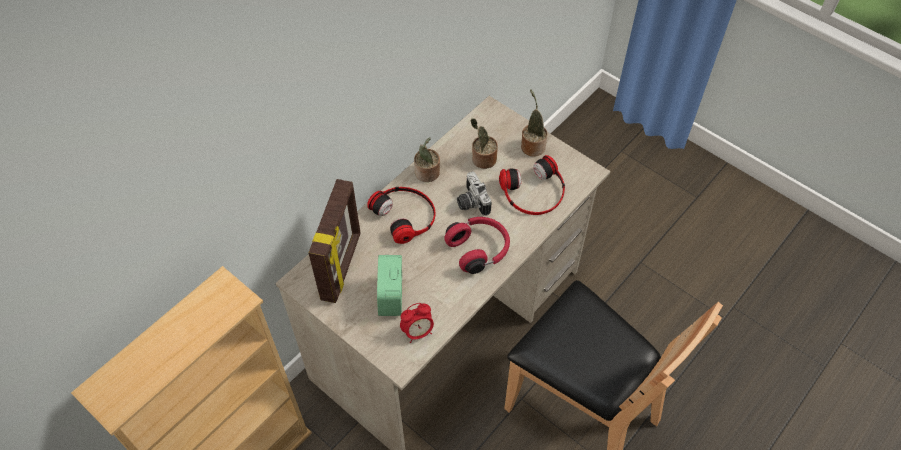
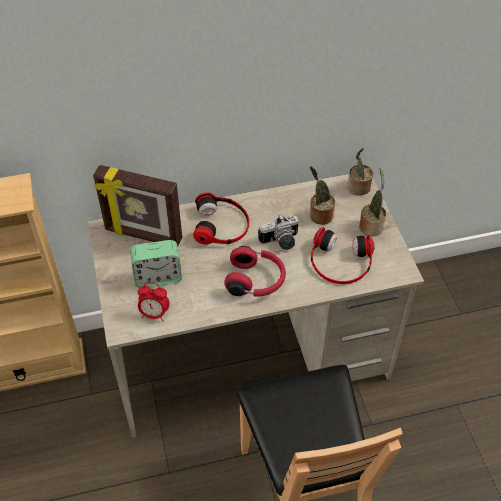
camera: 35 degrees right, 5 degrees down
(342, 266) = (143, 235): picture frame -> picture frame turned 60 degrees clockwise
(391, 297) = (158, 277): alarm clock -> alarm clock turned 135 degrees counterclockwise
(427, 174) = (265, 203): potted plant -> potted plant (358, 188)
(470, 202) = (281, 242): camera -> camera turned 120 degrees counterclockwise

